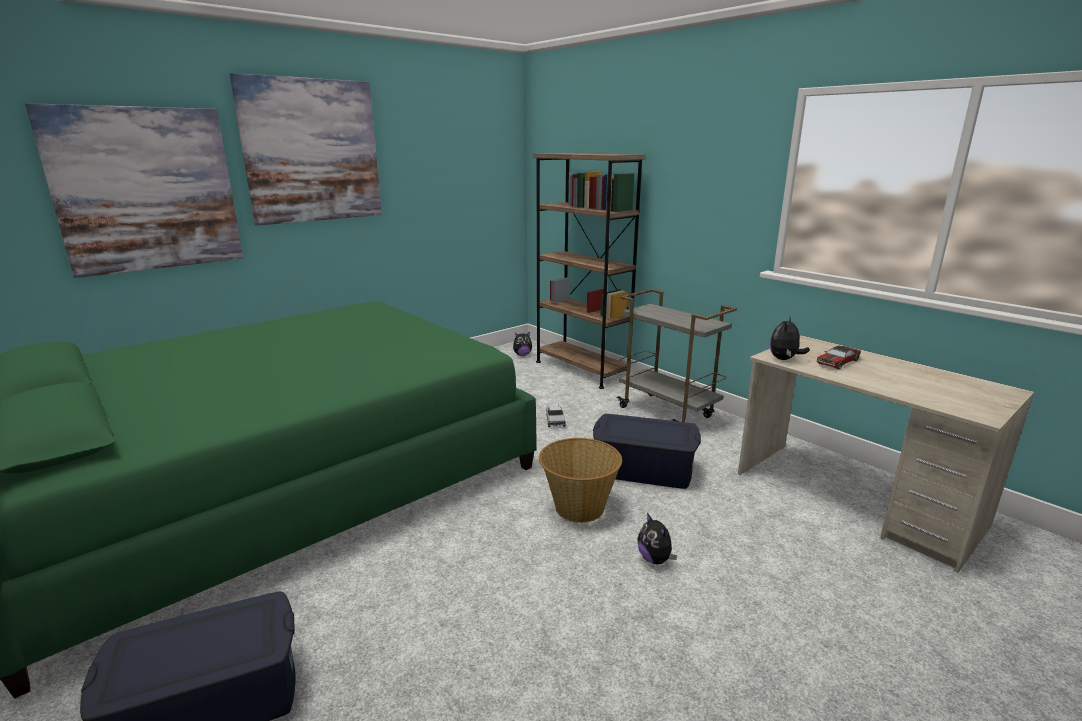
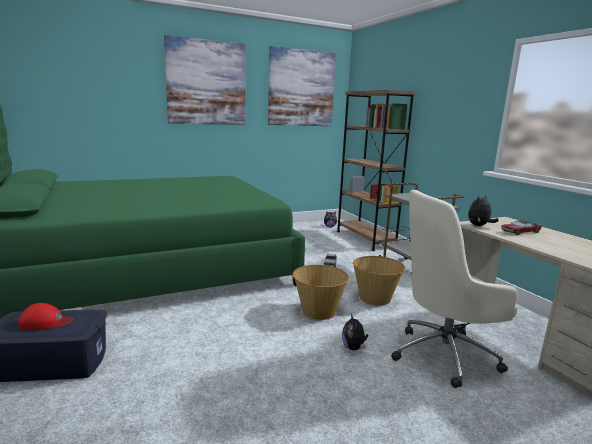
camera: 15 degrees right, 5 degrees down
(146, 190) = (110, 97): picture -> picture (301, 88)
(190, 642) = (45, 322): none -> red cap
(643, 470) = (375, 298): blue storage box -> basket
(769, 545) = (443, 356): none -> beige office chair

